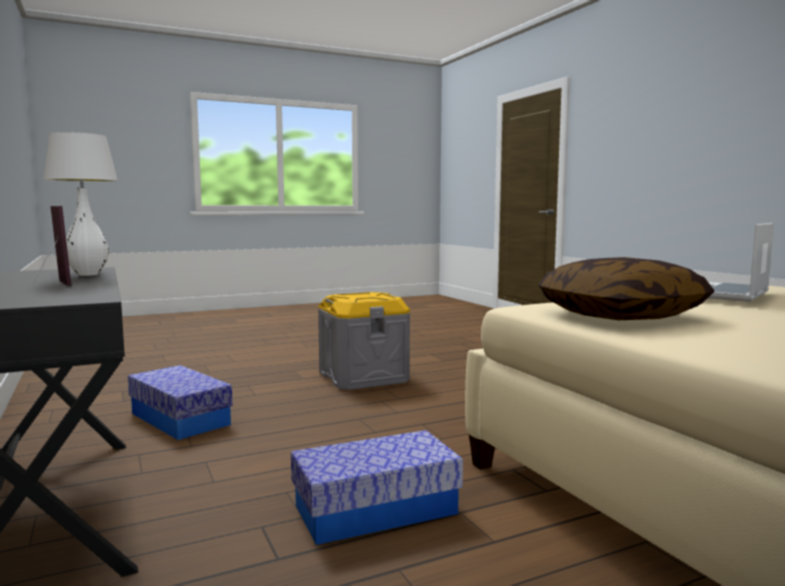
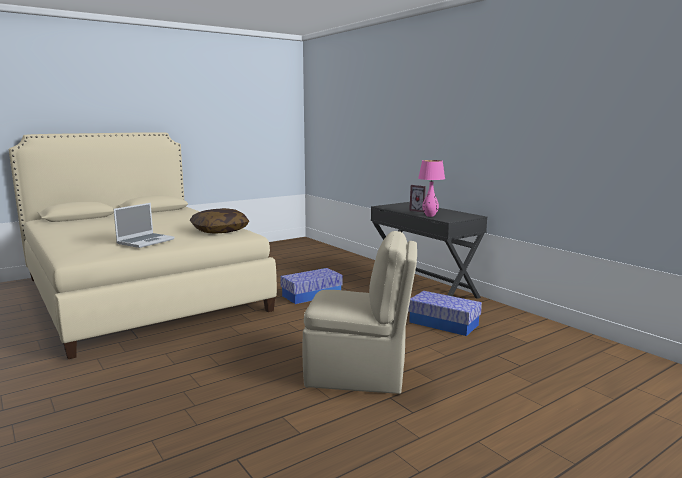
camera: 170 degrees right, 5 degrees up
(88, 274) = (430, 216): white table lamp -> pink table lamp
(363, 377) = (359, 374): grey storage box -> beige chair

